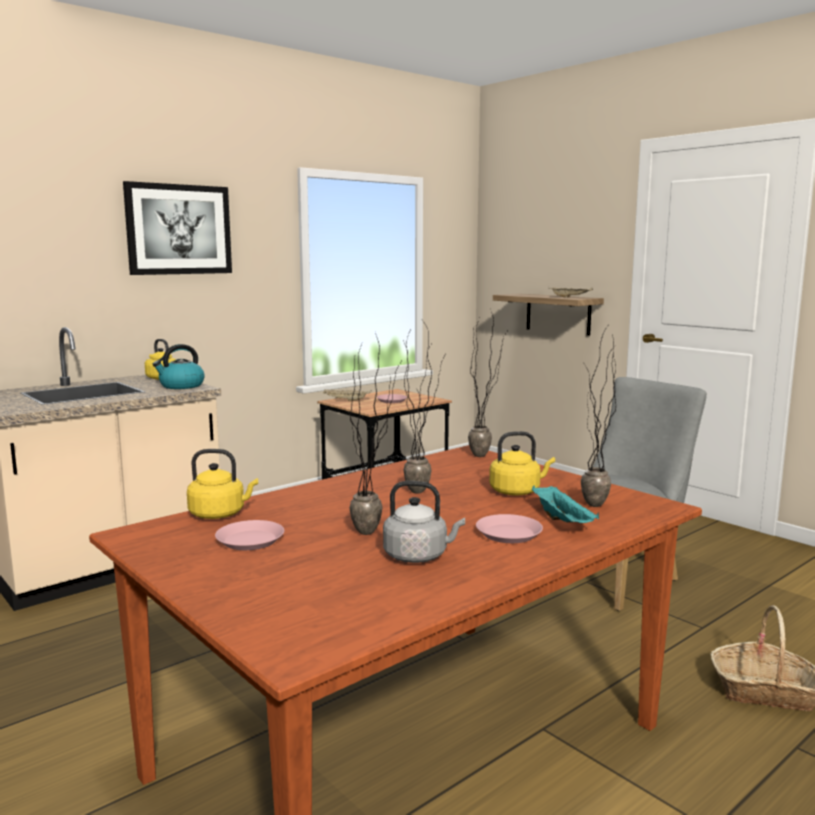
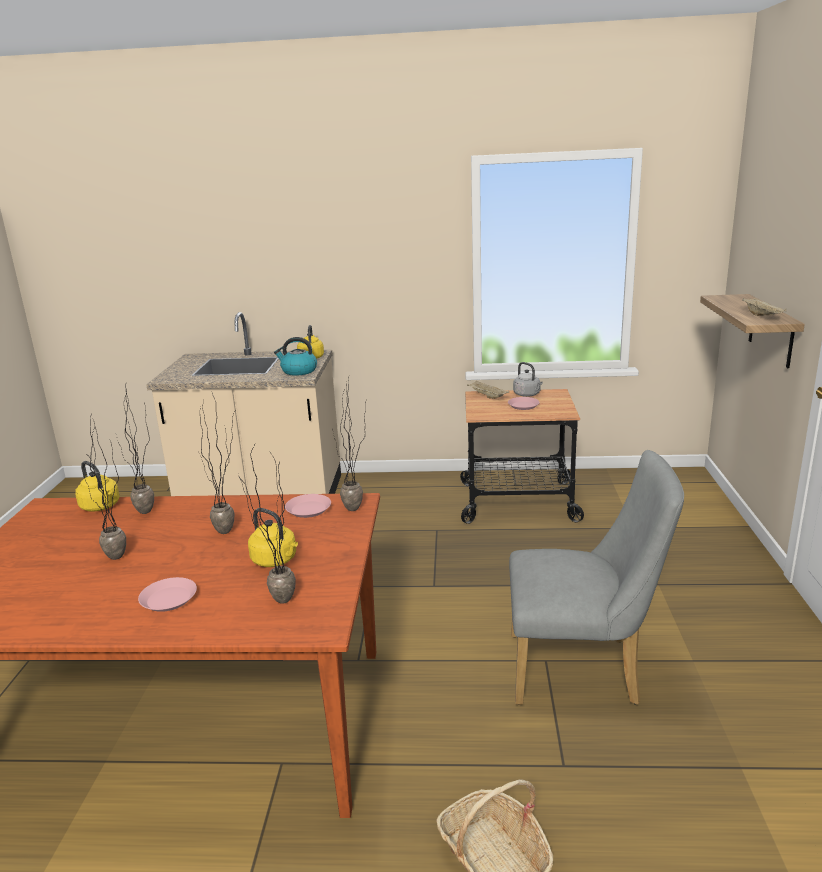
camera: 45 degrees right, 10 degrees up
(179, 229) = (345, 227): picture -> none
(250, 540) = (64, 536): pink plate -> pink plate (308, 509)
(298, 503) = (148, 514): none -> potted plant
(419, 556) = (89, 591): grey kettle -> grey kettle (528, 395)
(563, 521) = (223, 605): turquoise tray -> none

